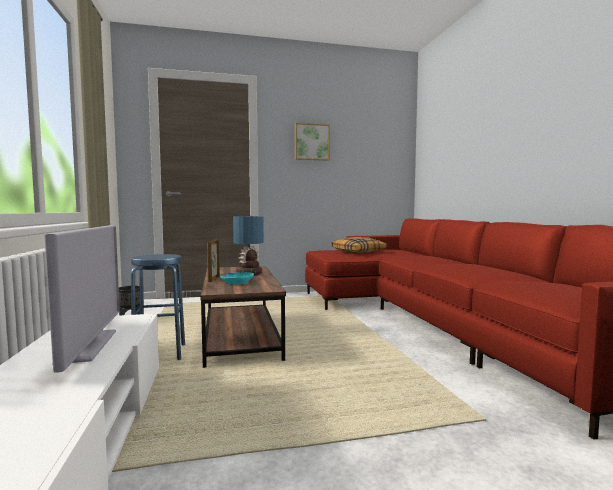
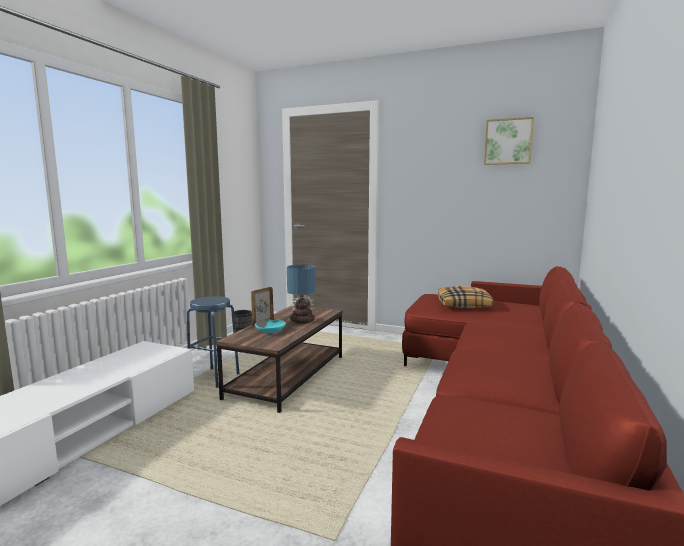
camera: 35 degrees right, 5 degrees up
(88, 345) = (111, 369): television -> none
(311, 142) = (438, 168): picture -> picture (508, 141)

